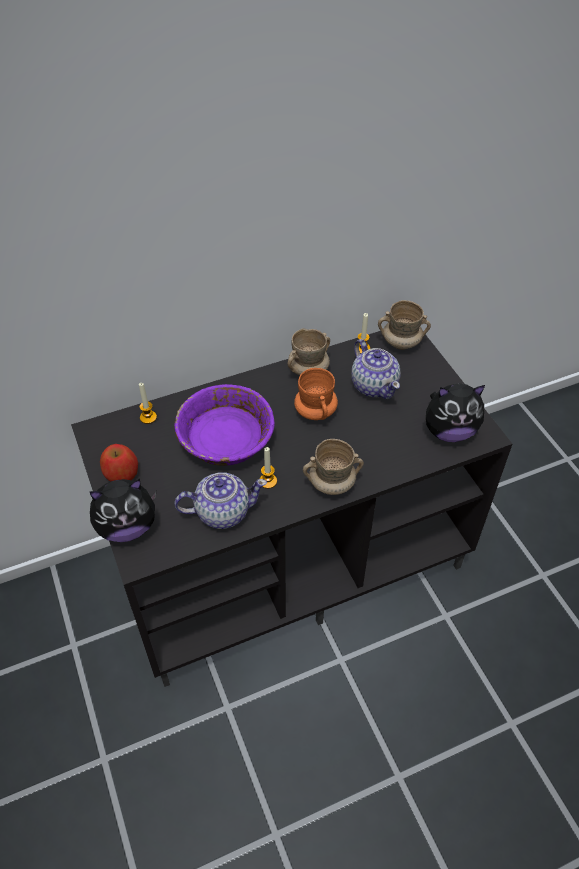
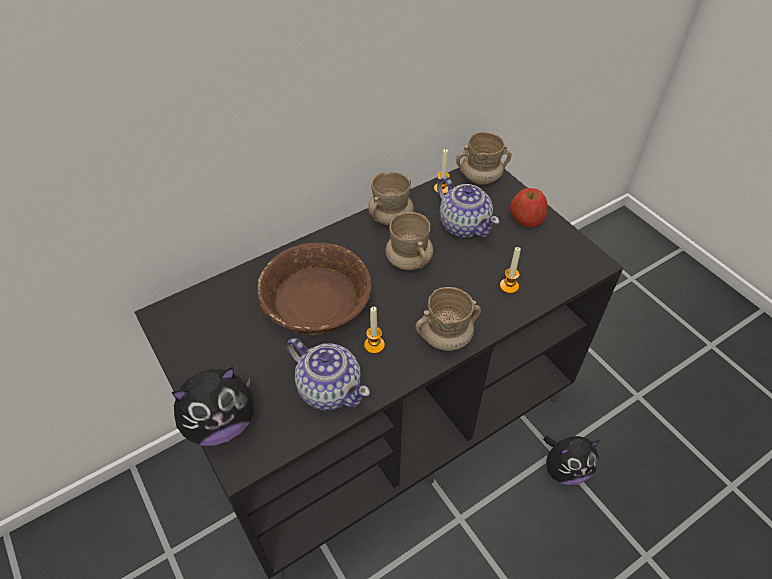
camera: 10 degrees left, 0 degrees up
(121, 473) = (203, 360): apple -> apple (526, 219)
(148, 417) = (223, 292): candle -> candle (509, 286)
(222, 512) = (329, 388): teapot -> teapot turned 60 degrees clockwise
(225, 438) = (315, 303): purple bowl -> brown bowl
(315, 412) = (409, 261): orange mug -> beige mug
(449, 431) = (555, 263): plush toy -> plush toy (564, 469)

